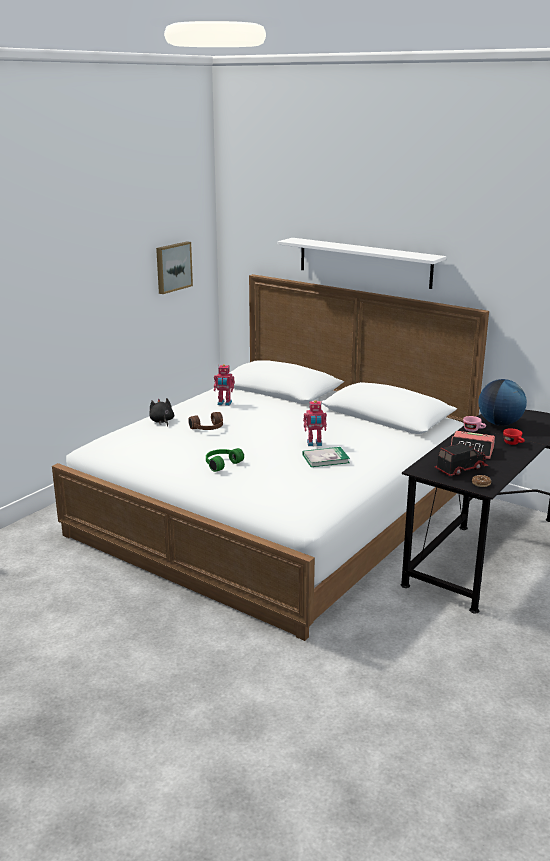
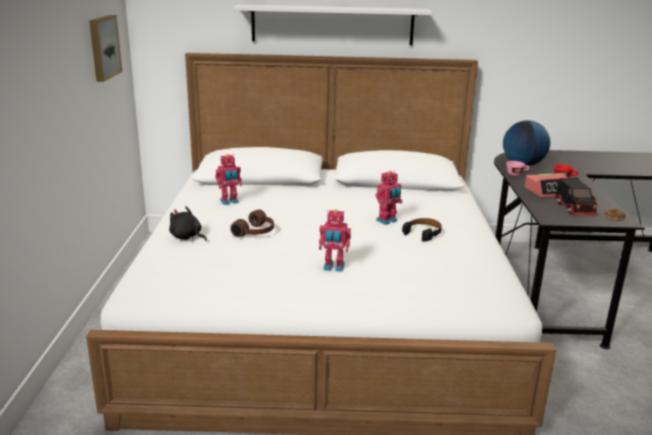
camera: 35 degrees left, 0 degrees up
(221, 464) = (333, 267): green headphones -> toy robot
(325, 459) = (423, 233): book -> black headphones
(460, 469) = (574, 209): toy truck -> toy truck turned 150 degrees clockwise

